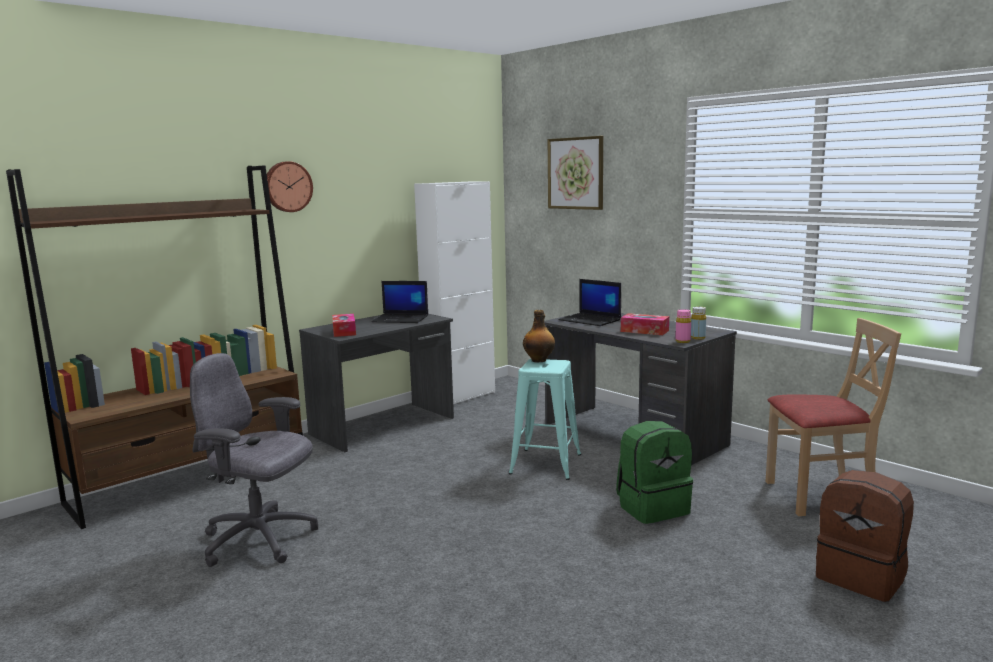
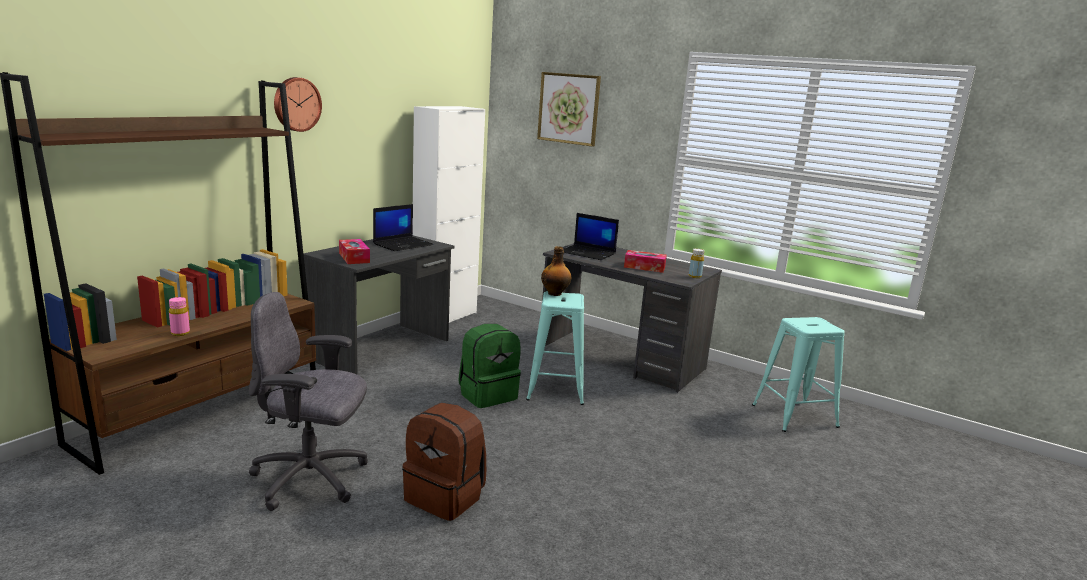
camera: 15 degrees left, 5 degrees up
(401, 319) = (403, 244): laptop -> laptop turned 45 degrees counterclockwise
(652, 508) = (666, 431): green backpack -> green backpack (487, 395)
(682, 341) = (684, 280): pink bottle -> pink bottle (180, 333)
(820, 496) = (794, 416): beige chair -> turquoise stool
(862, 577) = (852, 488): brown backpack -> brown backpack (446, 497)

